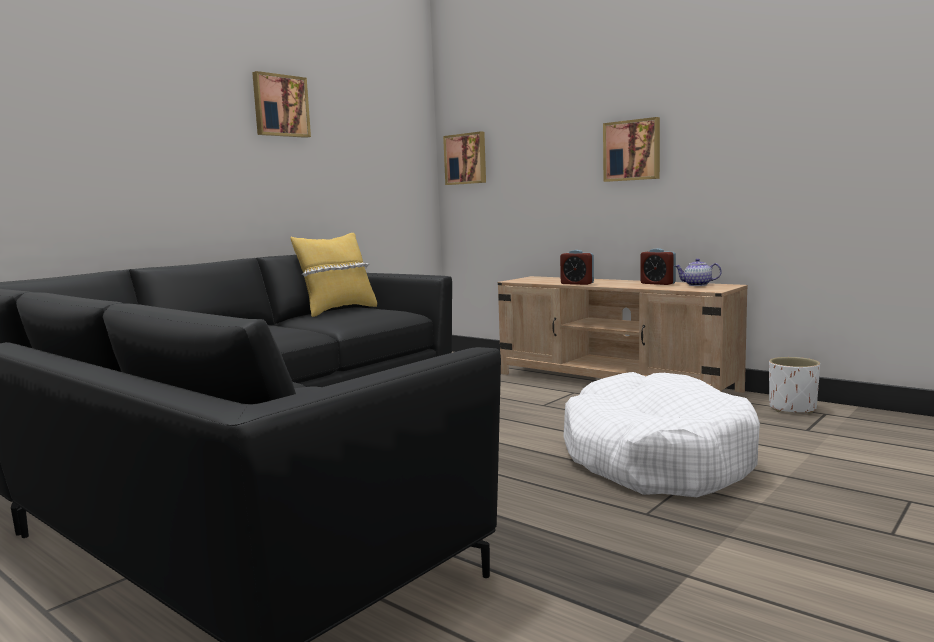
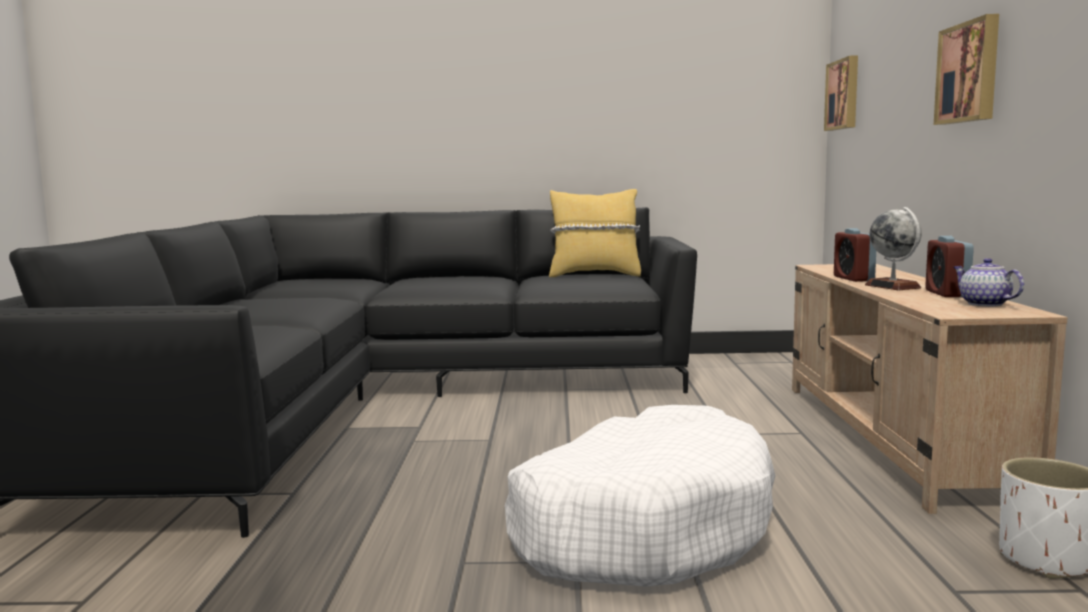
camera: 50 degrees right, 0 degrees up
(280, 106) = (582, 49): picture -> none
(617, 284) = (892, 286): none -> globe

